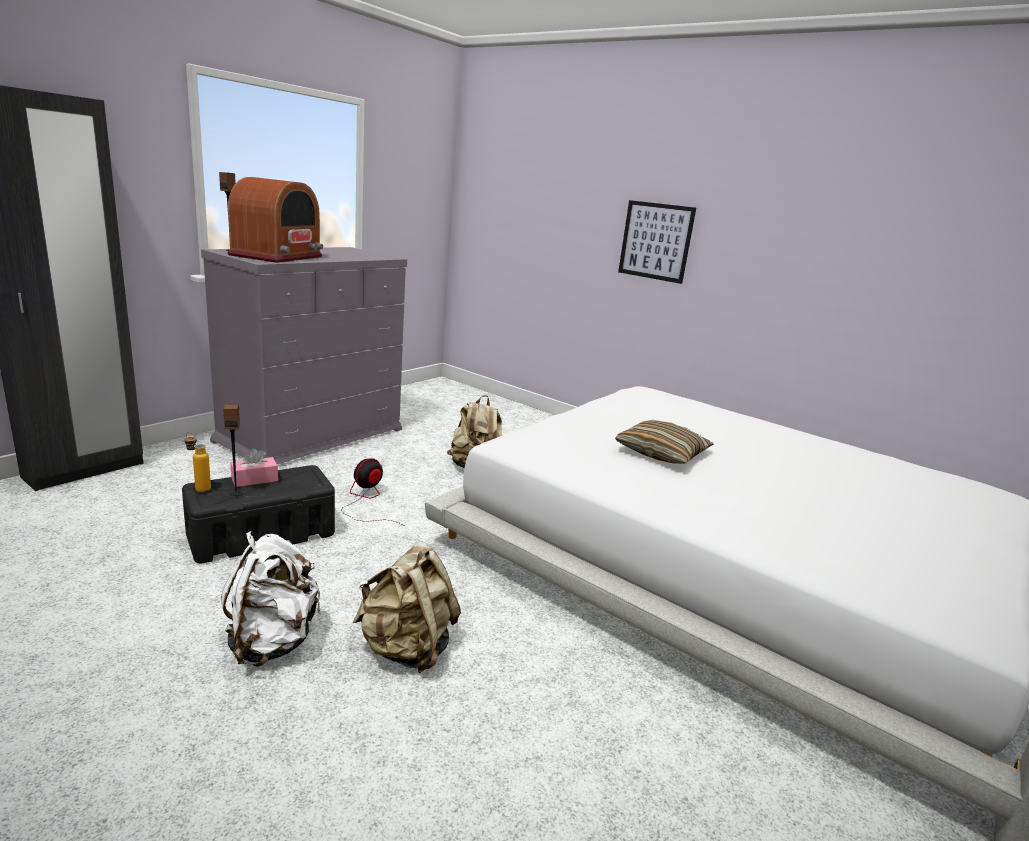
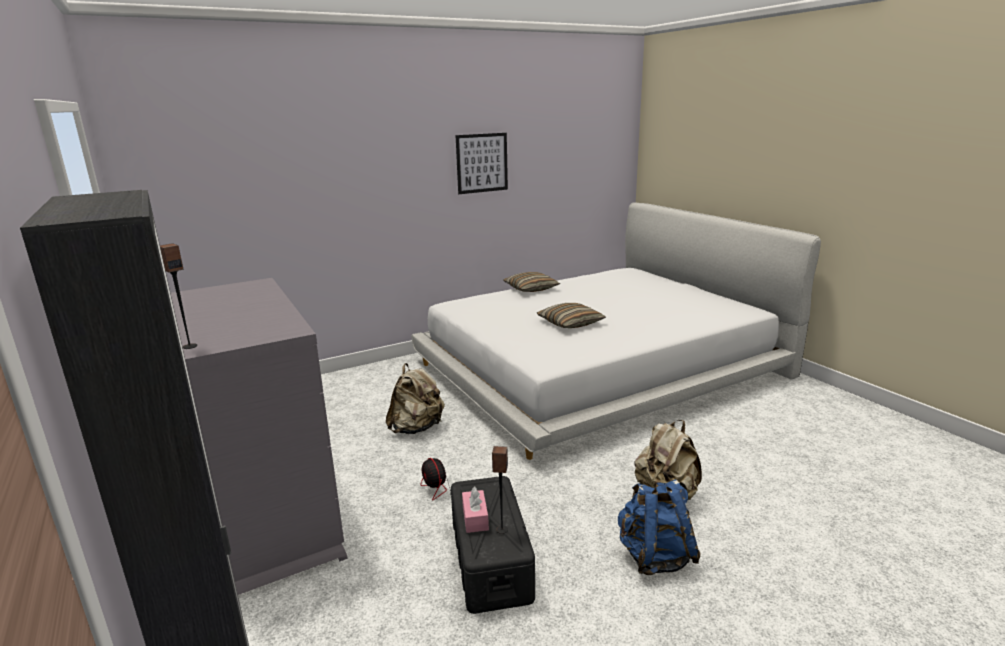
camera: 65 degrees left, 0 degrees up
(199, 487) = (481, 554): bottle -> none
(272, 641) = (654, 557): white backpack -> blue backpack
(277, 256) = (247, 325): radio -> none
(655, 241) = (387, 192): picture -> picture (482, 163)
(762, 424) = (531, 289): none -> pillow

